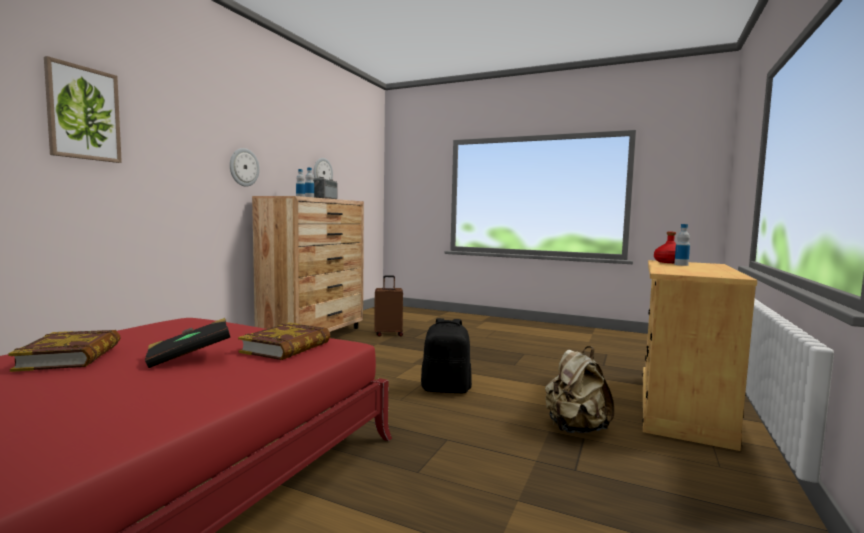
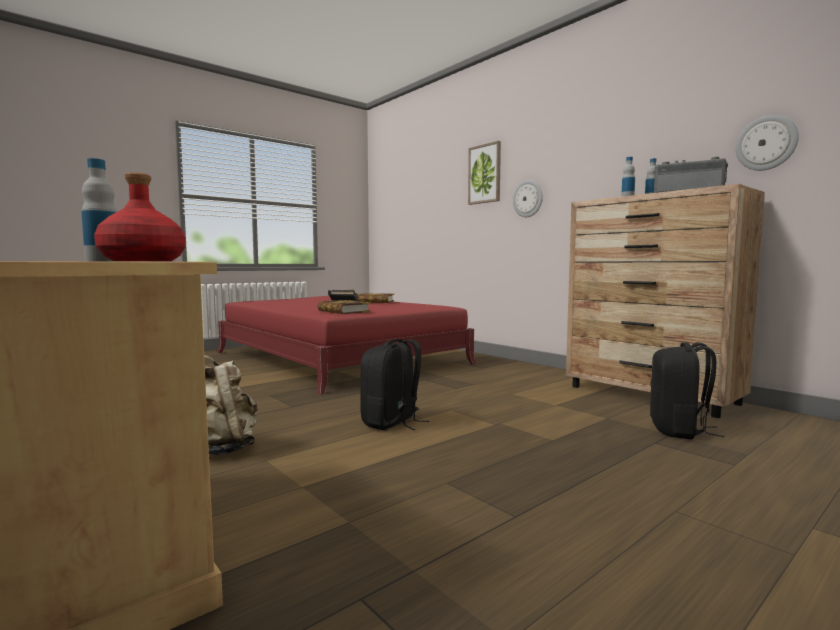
camera: 115 degrees right, 0 degrees up
(244, 167) = (603, 176): wall clock -> wall clock (528, 199)
(388, 334) = (679, 431): brown suitcase -> black backpack

